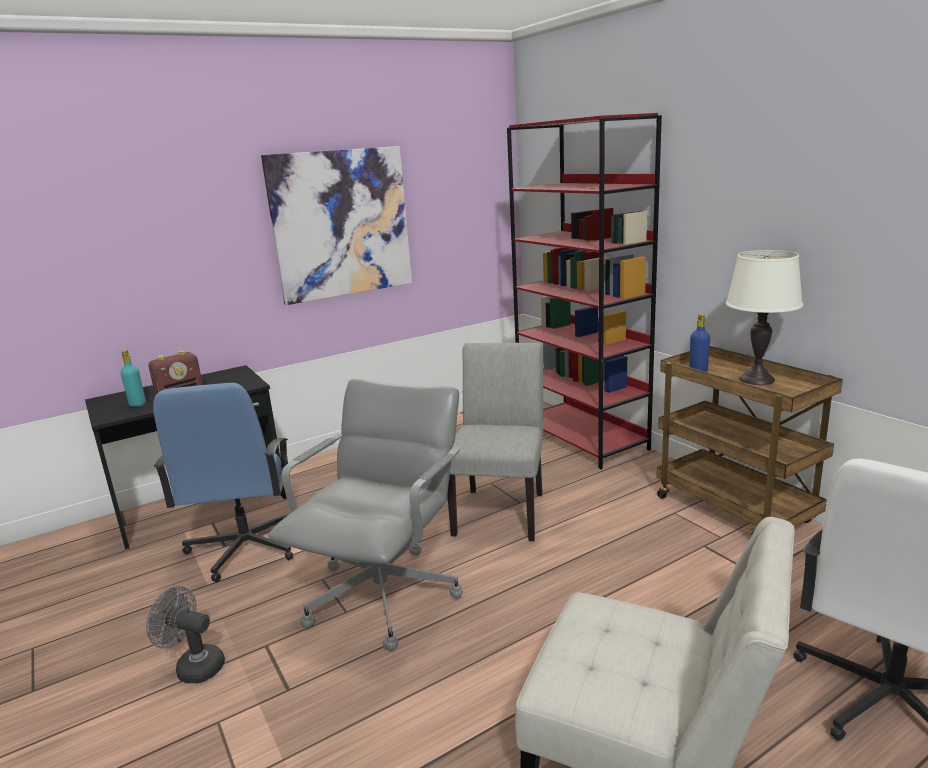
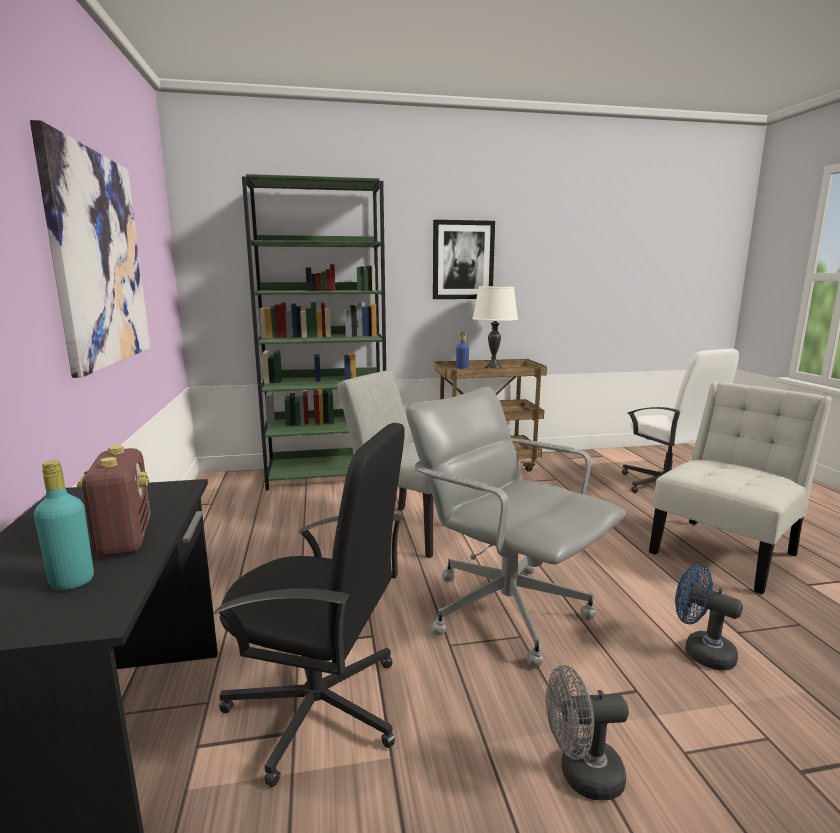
camera: 70 degrees left, 5 degrees down
(194, 666) = (581, 775): grey fan -> grey fan turned 45 degrees clockwise
(245, 547) = (319, 708): blue office chair -> black office chair
(361, 736) = (701, 651): none -> blue fan
(582, 438) = (328, 475): red bookcase -> green bookcase
(761, 206) = (463, 260): none -> picture

